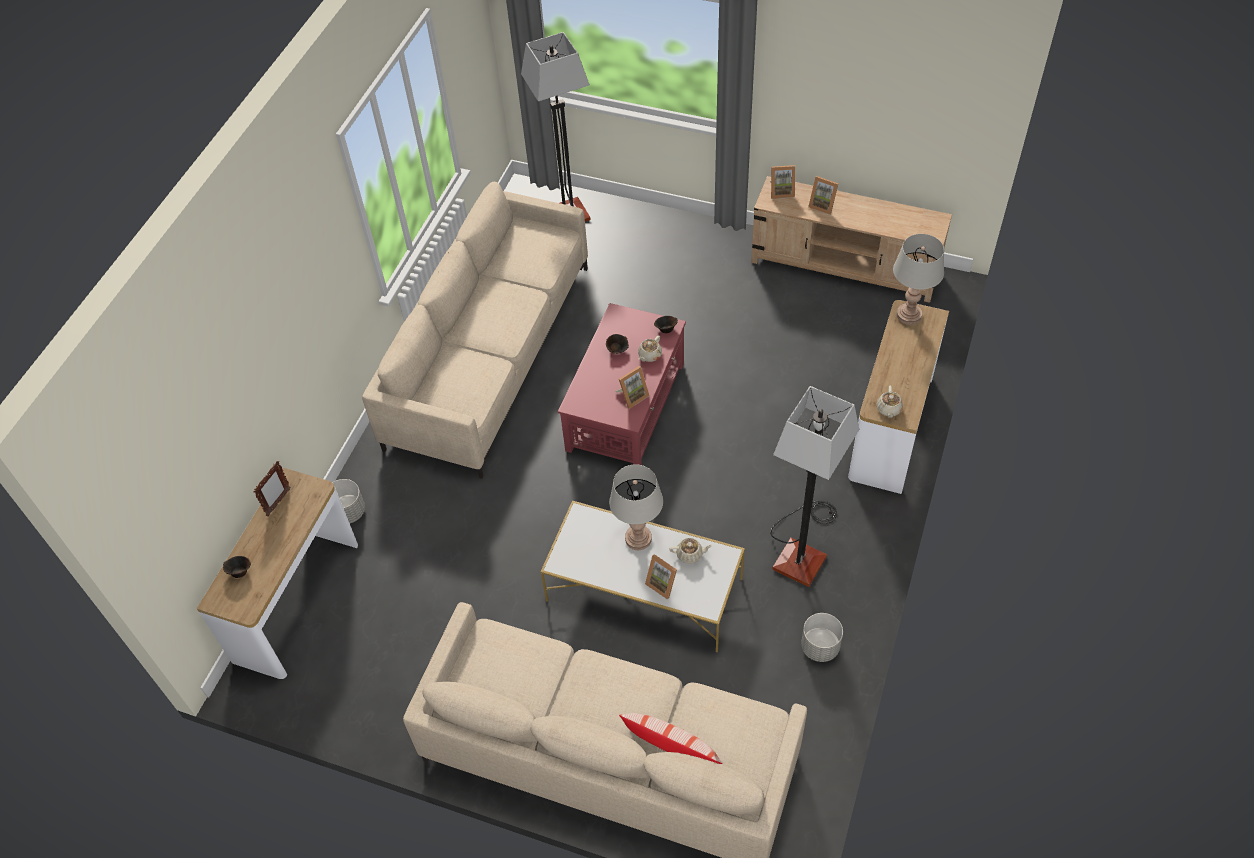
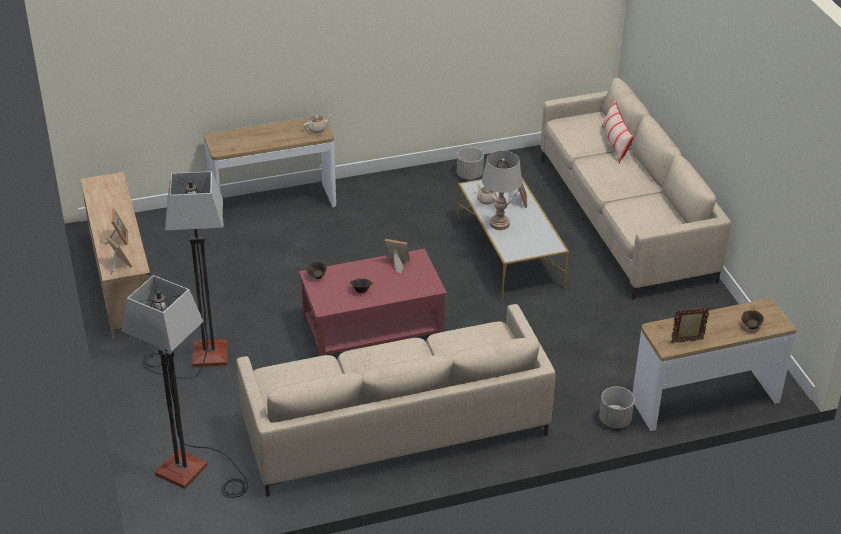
camera: 130 degrees left, 15 degrees down
(649, 355) = (350, 273): beige teapot -> none
(802, 550) = (410, 205): floor lamp -> floor lamp (197, 358)
(909, 315) = (223, 146): grey table lamp -> none

